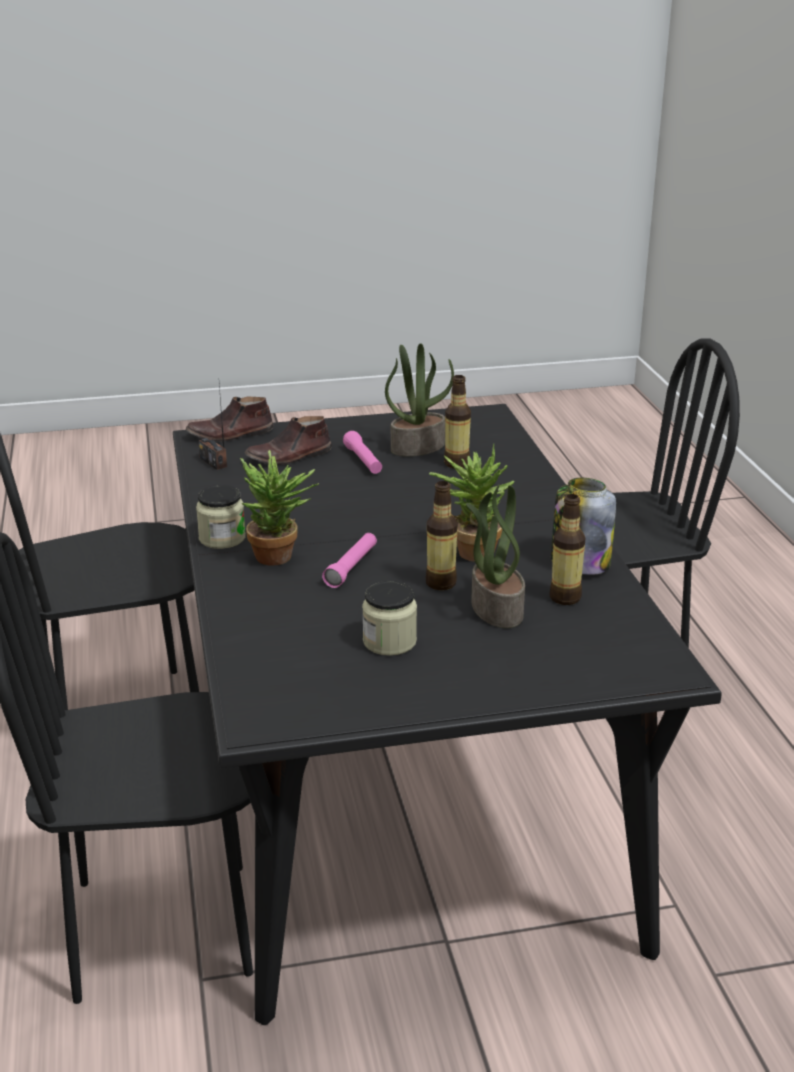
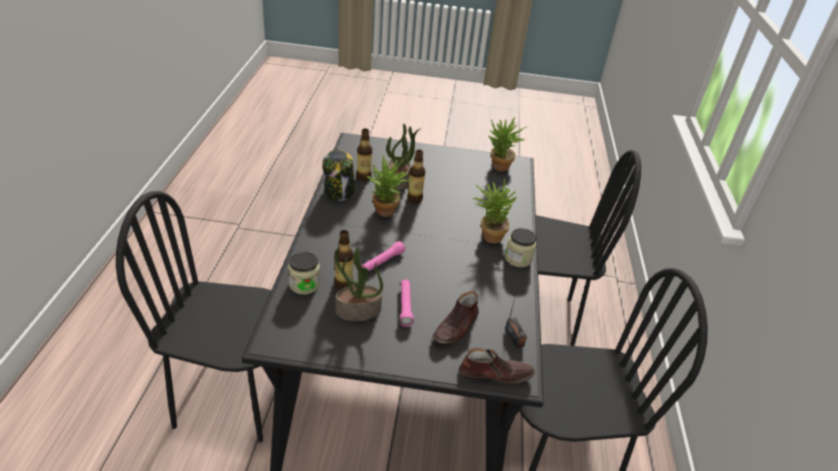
camera: 165 degrees left, 10 degrees up
(289, 457) = (456, 327): brown shoe -> brown shoe turned 135 degrees clockwise
(300, 692) = (499, 168): none -> potted plant
(351, 567) = (453, 219): pink flashlight -> pink flashlight (382, 262)
(389, 641) = (454, 178): jar -> jar (304, 284)

